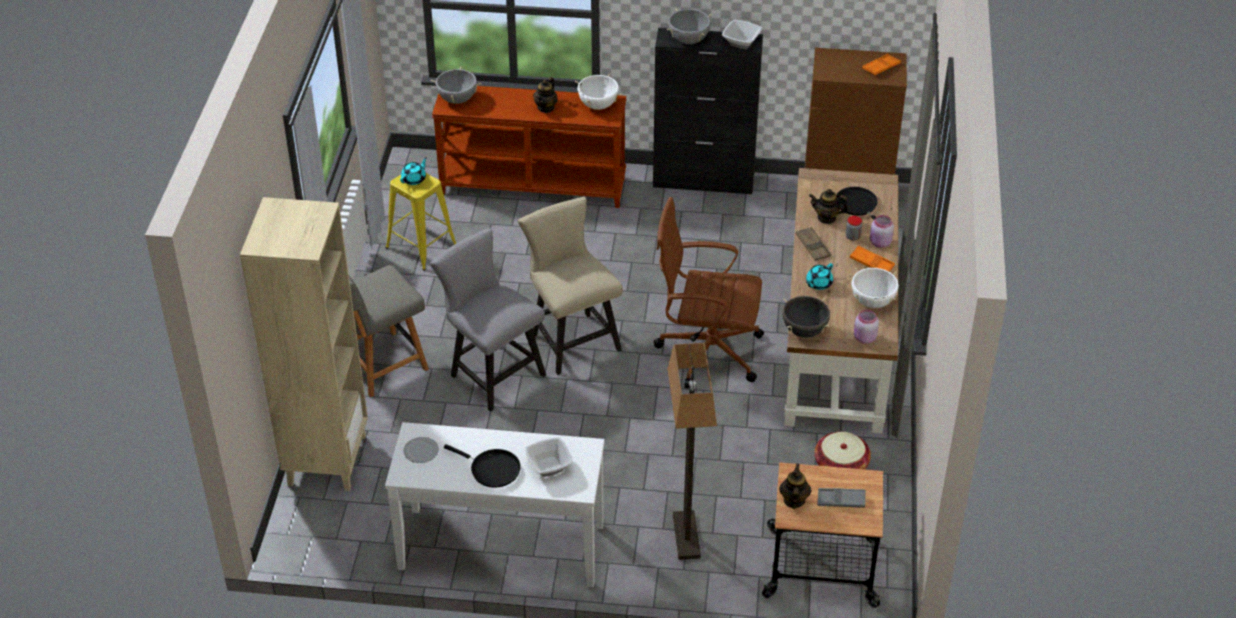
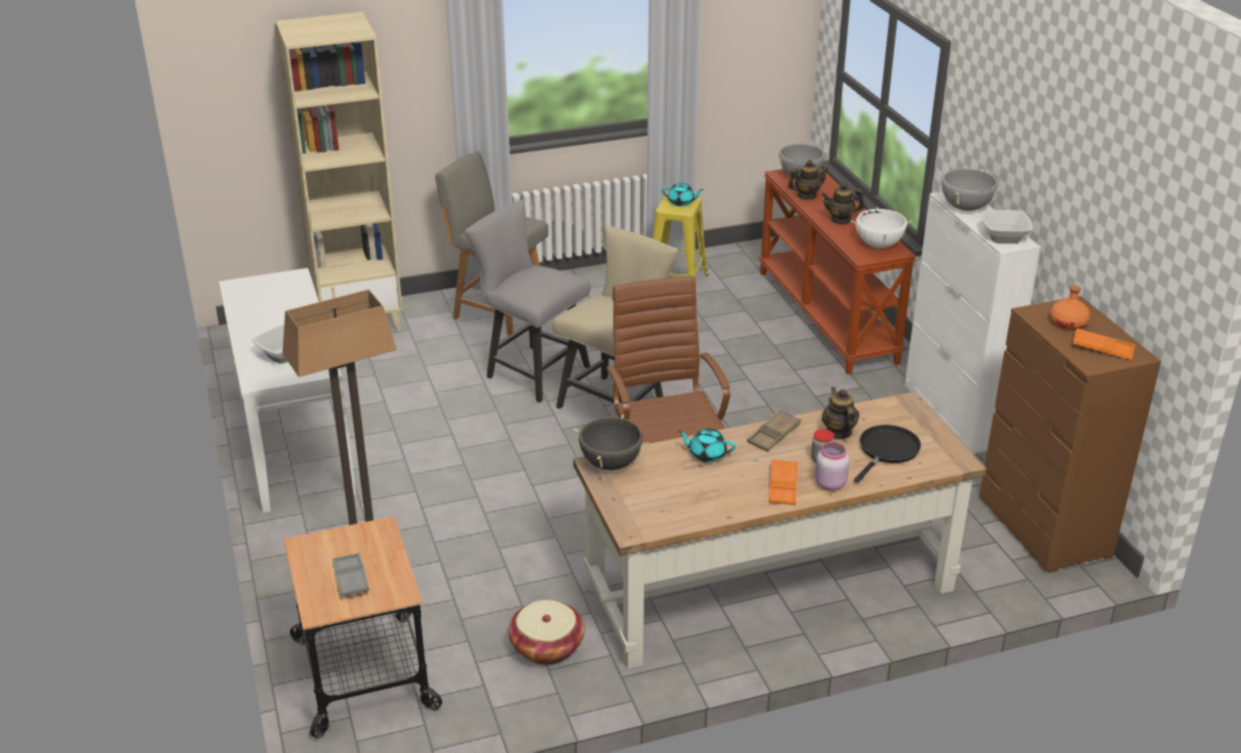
camera: 65 degrees right, 10 degrees down
(421, 451) = (272, 286): plate -> none
(492, 373) = (531, 370): grey chair -> grey chair turned 75 degrees counterclockwise
(492, 469) = (264, 326): black frying pan -> none
(704, 181) = (953, 416): black cabinet -> white cabinet
(793, 500) = (334, 541): teapot -> teapot (806, 196)
(844, 66) = (1068, 322): none -> orange bottle
(864, 338) = (631, 512): pink jar -> none
(872, 302) = (707, 504): white cooking pot -> none

